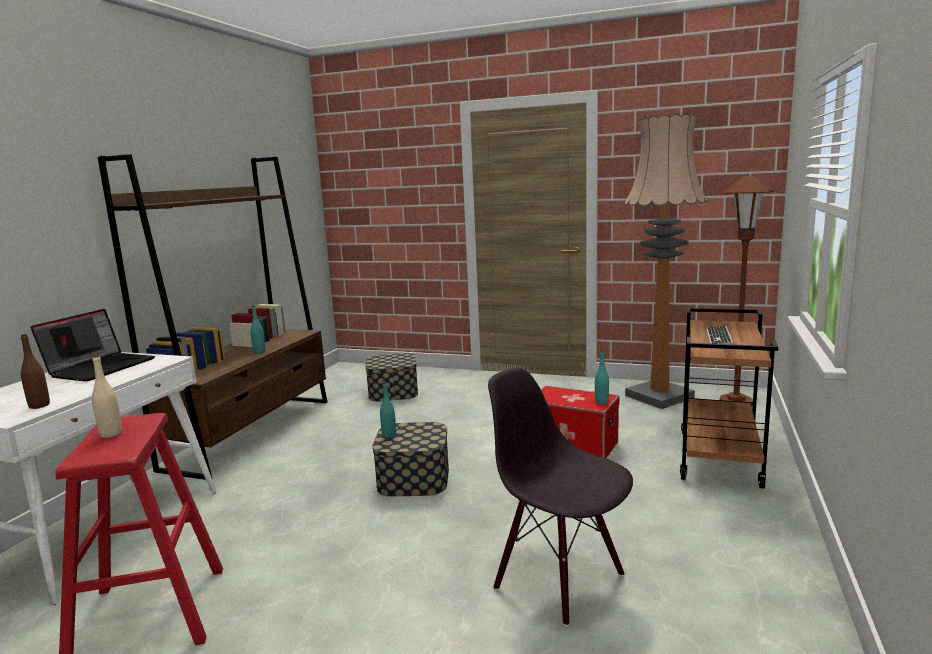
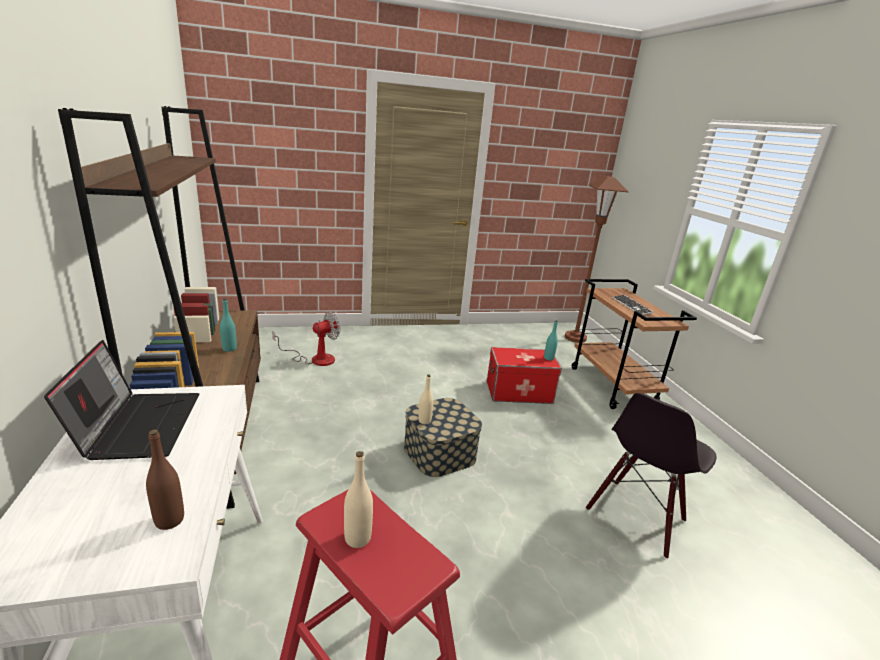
camera: 35 degrees left, 10 degrees up
(389, 435) = (424, 421): turquoise bottle -> beige bottle
(393, 391) = (315, 359): storage box -> fan
(560, 580) = (636, 516): black chair -> black chair turned 60 degrees counterclockwise
(659, 397) = (526, 338): floor lamp -> none

